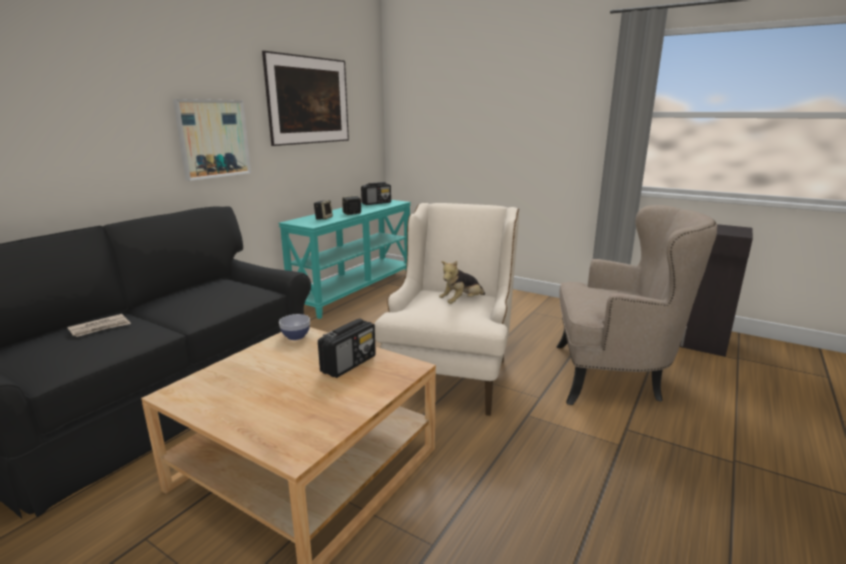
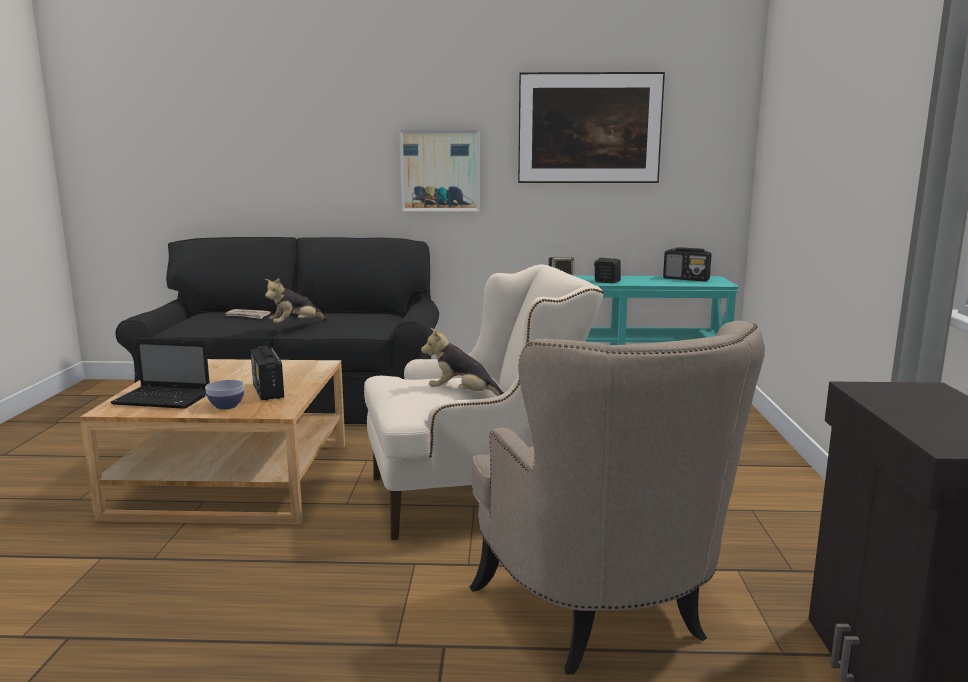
camera: 60 degrees right, 5 degrees down
(193, 314) = (295, 325): none -> plush toy
(296, 336) = (310, 365): bowl -> bowl (226, 406)
(302, 417) = (164, 399): none -> laptop
(349, 364) = (268, 391): radio -> radio turned 60 degrees clockwise

